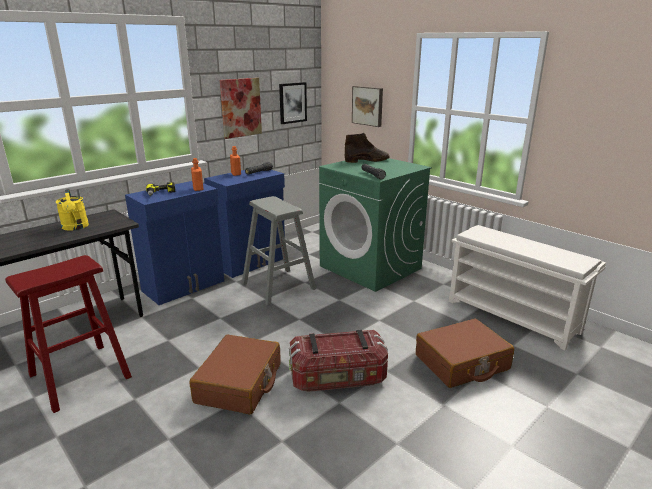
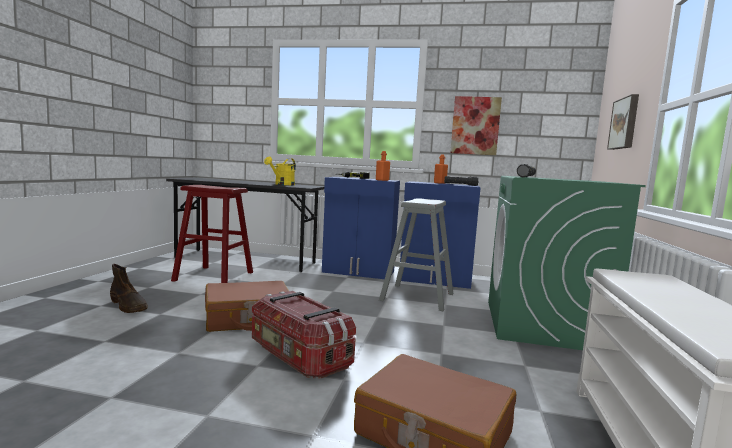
camera: 55 degrees right, 15 degrees down
(292, 103) = (547, 129): picture -> none
(367, 160) = (573, 179): brown boot -> brown boot (129, 306)

